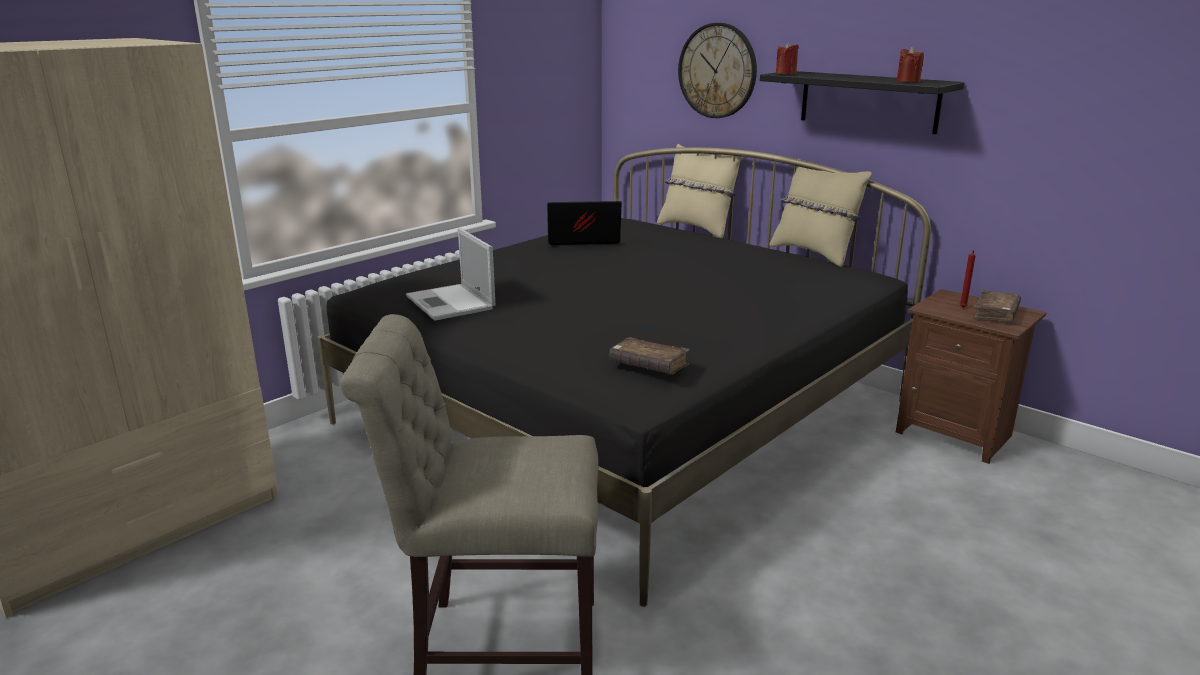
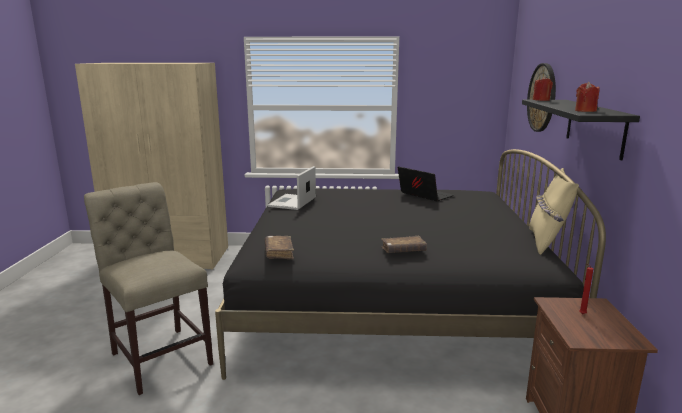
camera: 50 degrees right, 5 degrees down
(697, 228) = (515, 208): beige pillow -> none
(995, 314) = (597, 329): brown book -> brown book (403, 250)

